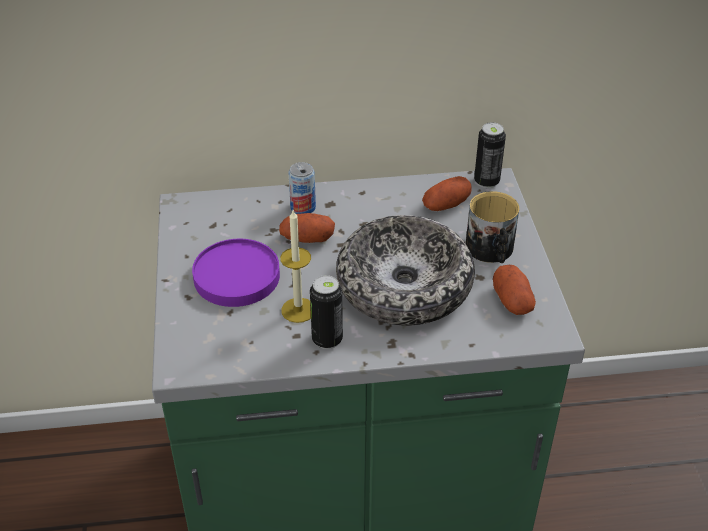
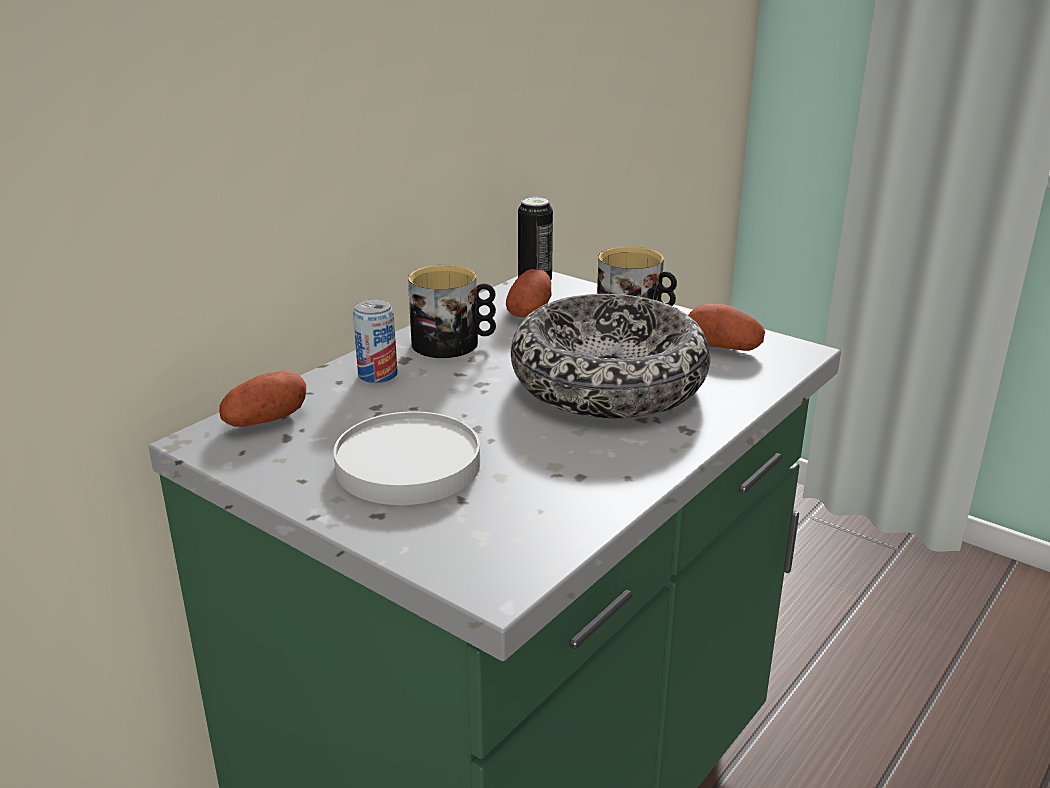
camera: 45 degrees left, 15 degrees down
(237, 276) = (408, 464): purple plate -> white plate
(298, 310) = (539, 455): candle -> none
(307, 238) = (432, 396): potato -> potato (265, 420)
(327, 339) = (619, 461): can -> none
(370, 206) = (453, 343): none -> mug

